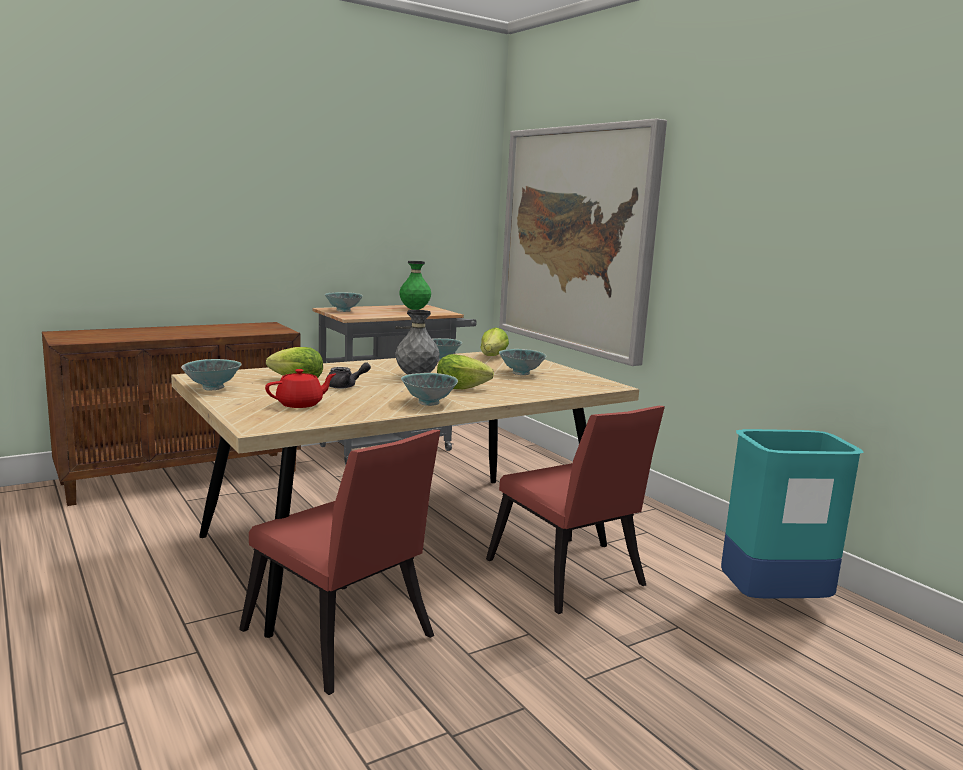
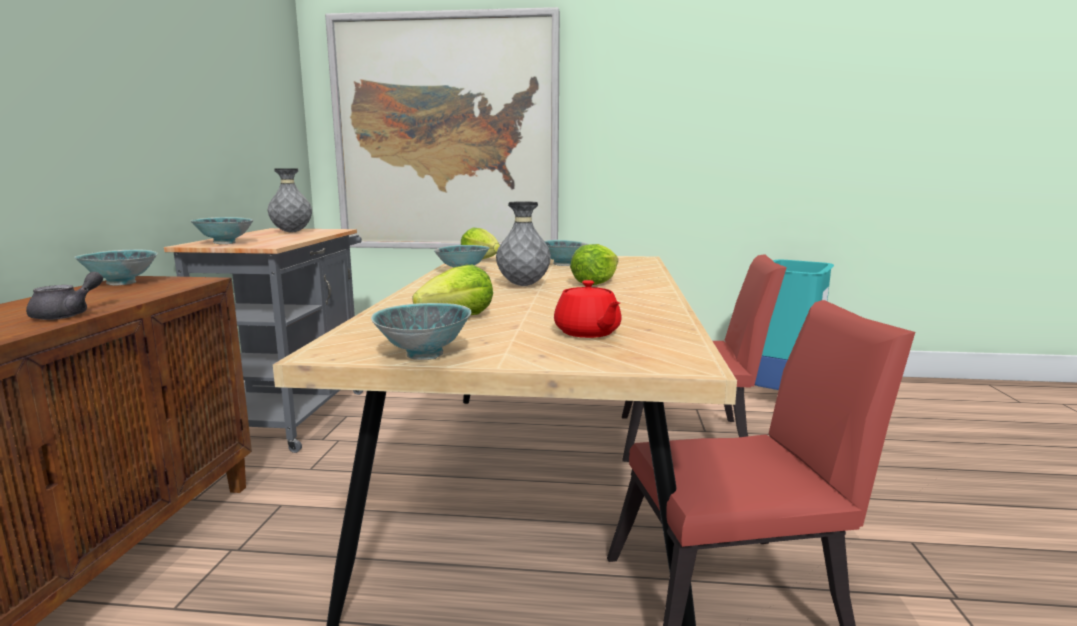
camera: 50 degrees left, 0 degrees up
(300, 404) = (587, 333): red teapot -> red teapot turned 150 degrees clockwise
(345, 386) = (523, 308): grey teapot -> grey teapot (68, 314)
(414, 309) = (292, 232): green vase -> grey vase
(428, 403) = (643, 298): bowl -> bowl (121, 283)

